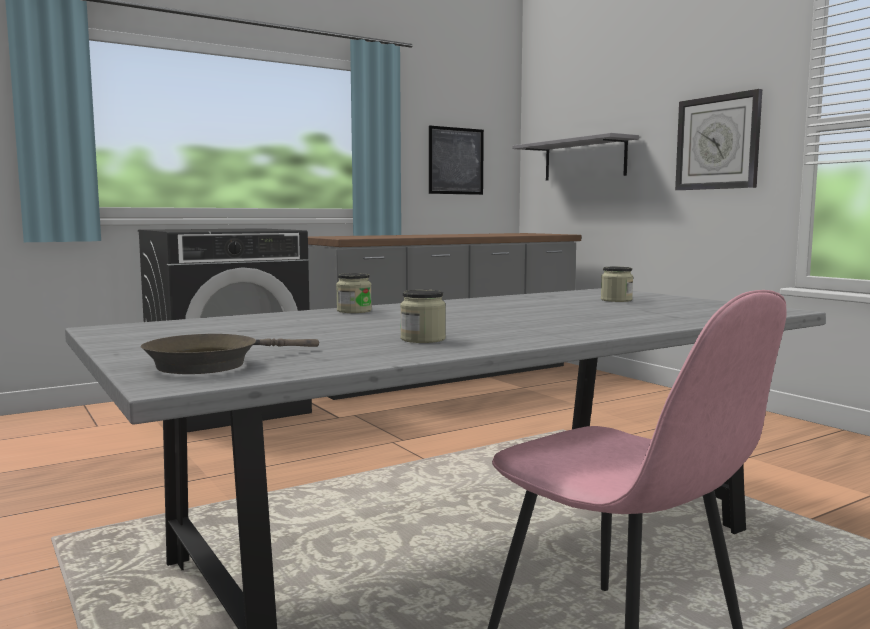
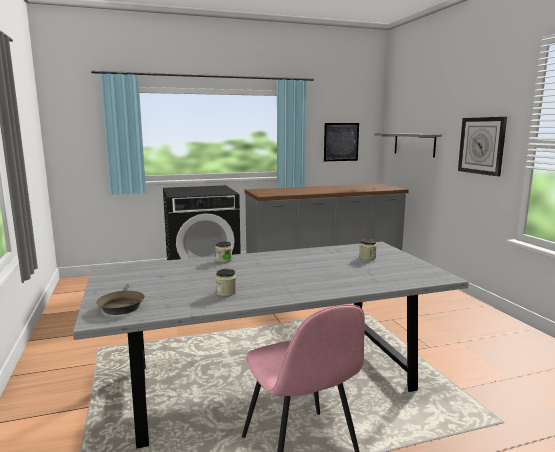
camera: 15 degrees right, 5 degrees up
(211, 364) = (121, 306): brown frying pan -> brown frying pan turned 75 degrees counterclockwise

